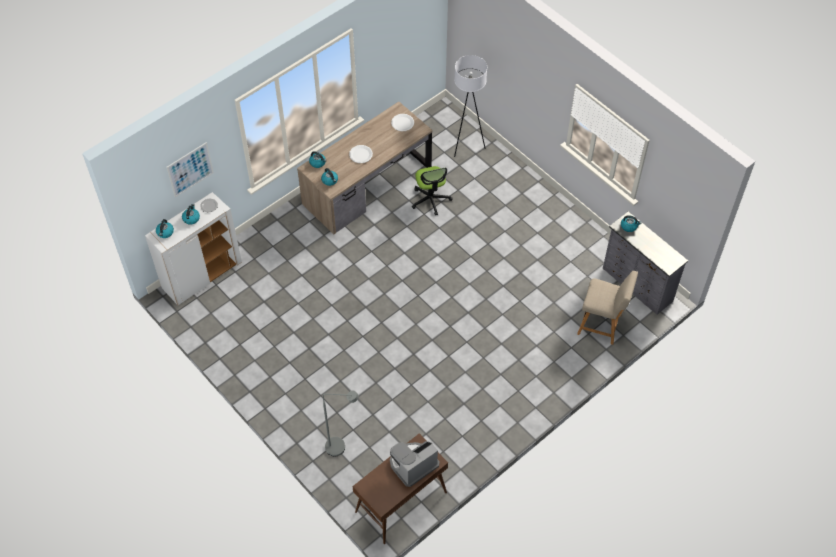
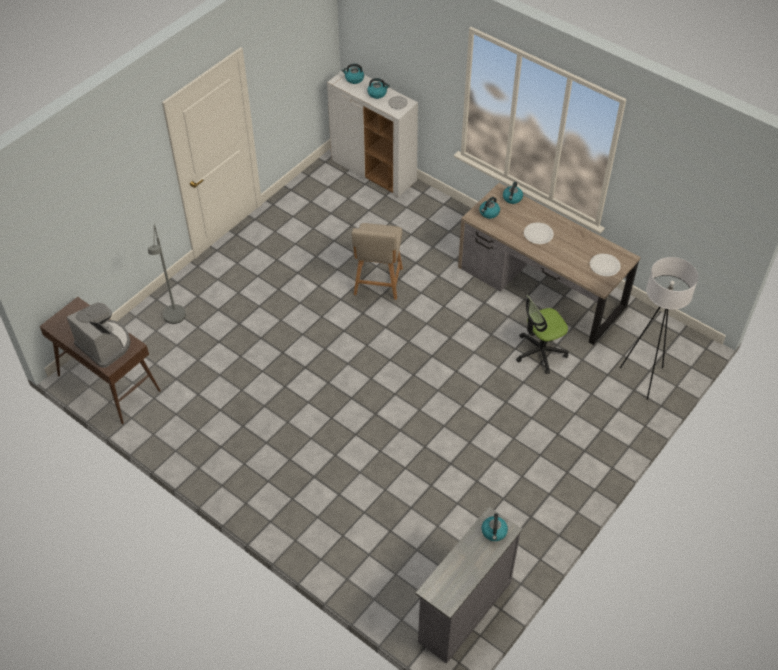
camera: 80 degrees right, 5 degrees down
(190, 169) = (407, 51): picture -> none
(602, 325) = (385, 570): beige chair -> beige chair (377, 283)

